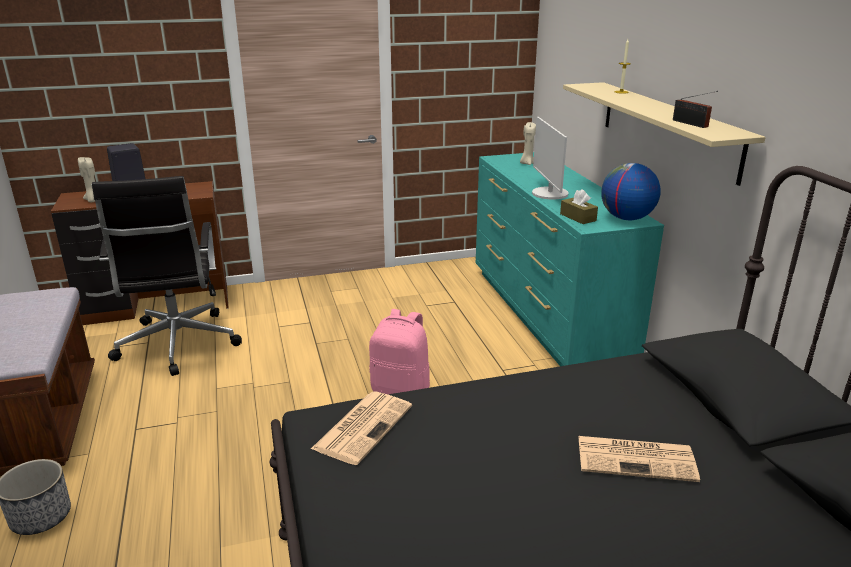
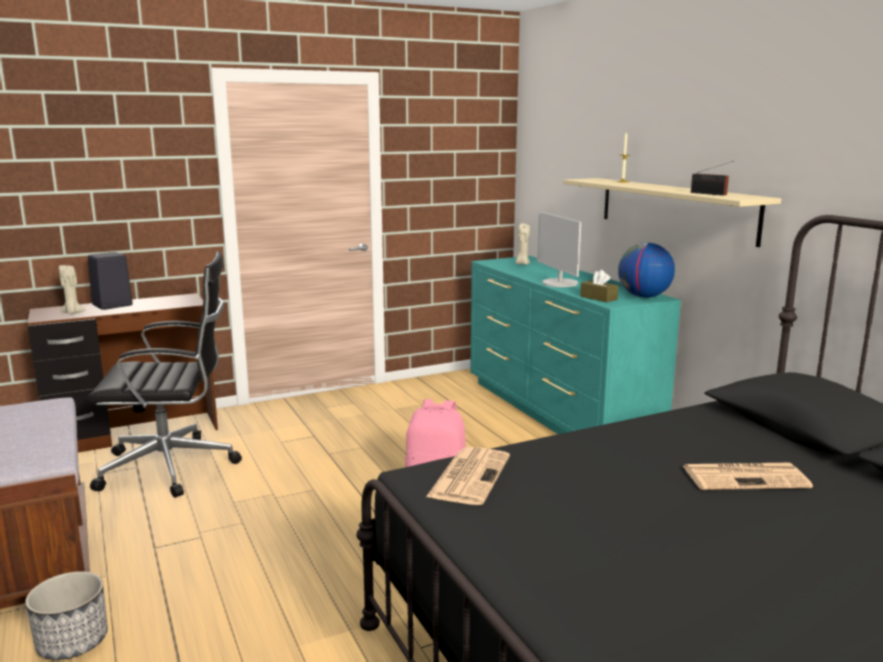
camera: 10 degrees left, 10 degrees down
(177, 345) = (172, 467): black office chair -> black office chair turned 75 degrees counterclockwise

